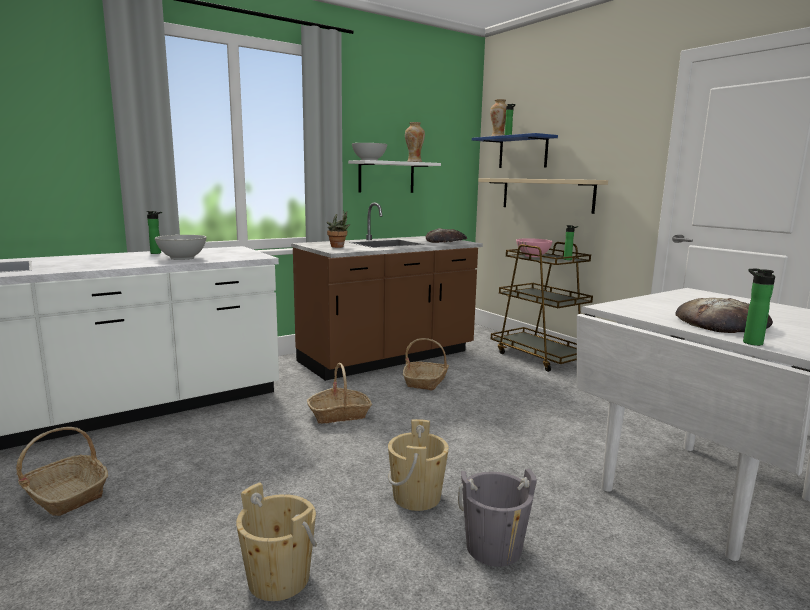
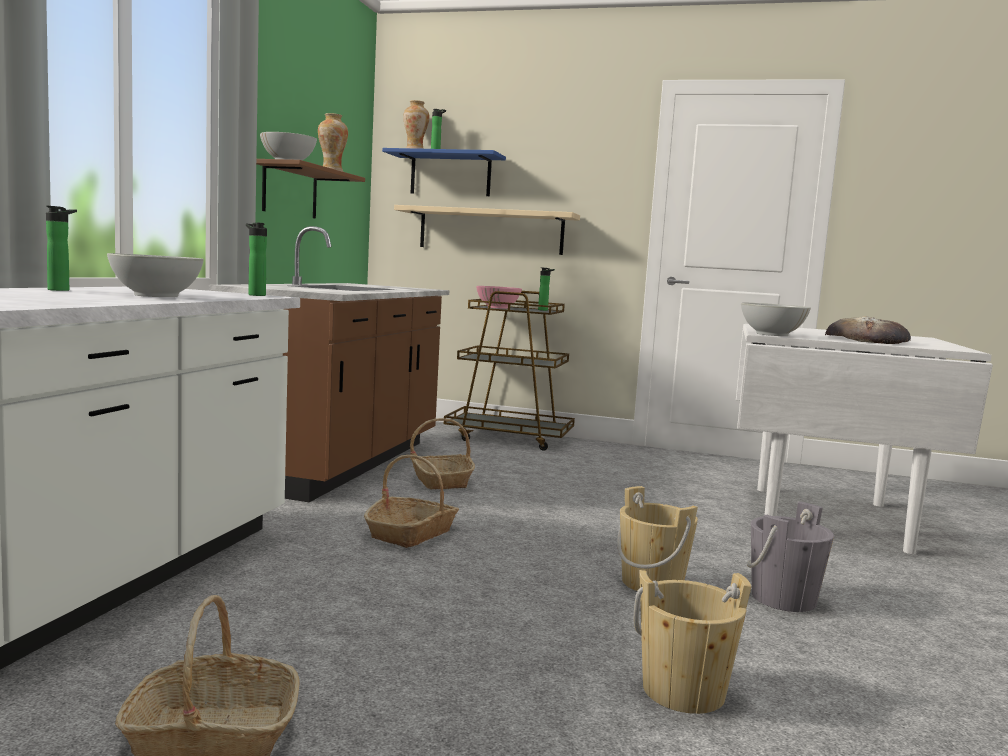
camera: 40 degrees left, 5 degrees down
(339, 247) = (309, 289): potted plant -> none
(386, 177) = (290, 191): white shelf -> brown shelf
(446, 241) = (400, 287): bread -> none
(615, 307) = (771, 334): none -> white bowl
(750, 342) = (925, 347): bottle -> bottle (255, 295)

